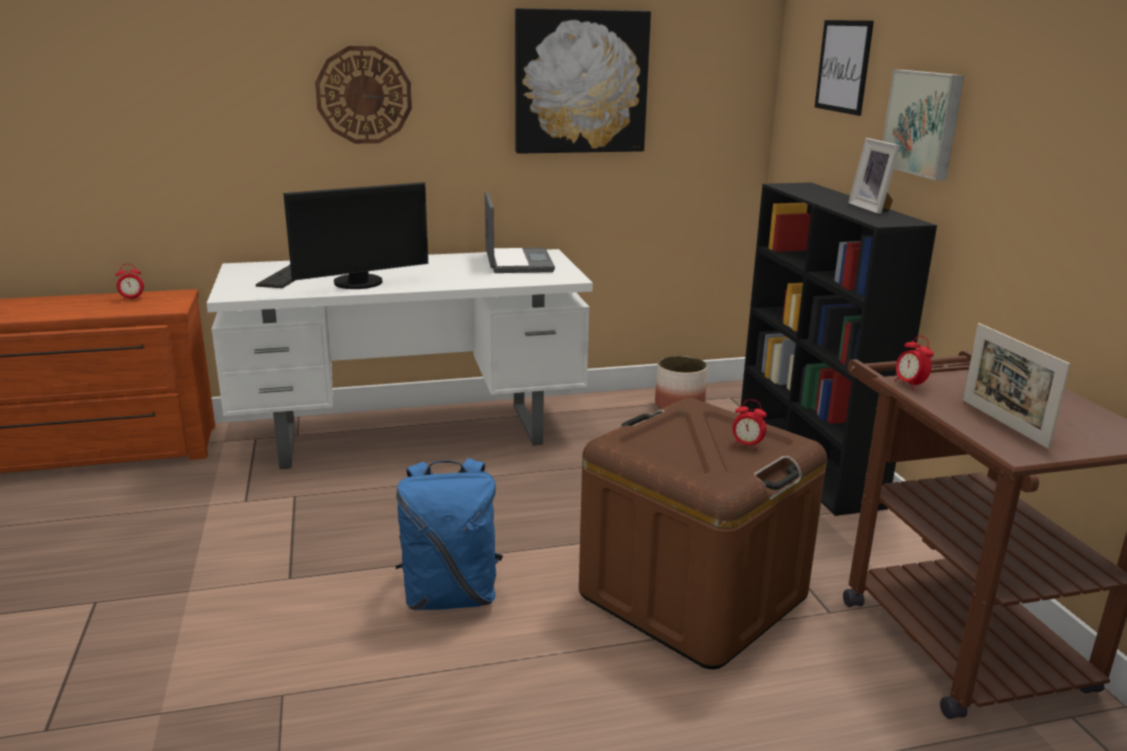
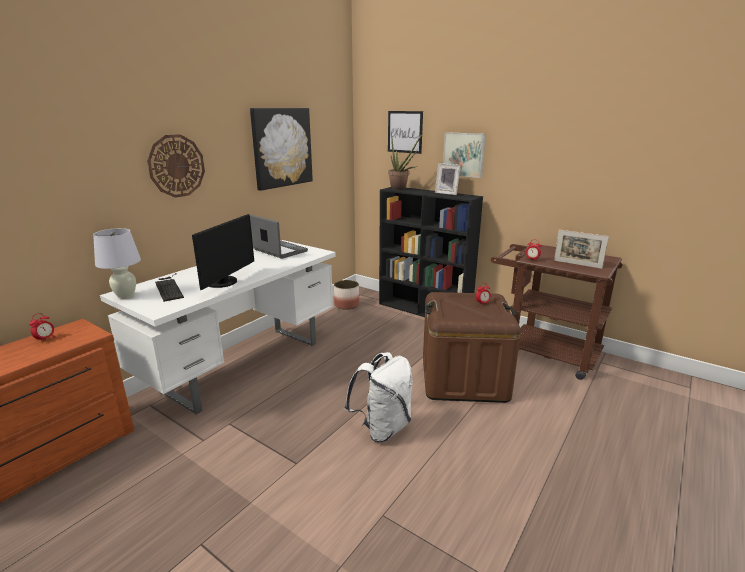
camera: 40 degrees left, 0 degrees up
(239, 271) = (126, 296): none -> white table lamp
(451, 596) = (382, 428): blue backpack -> white backpack
(802, 189) = (401, 189): none -> potted plant

